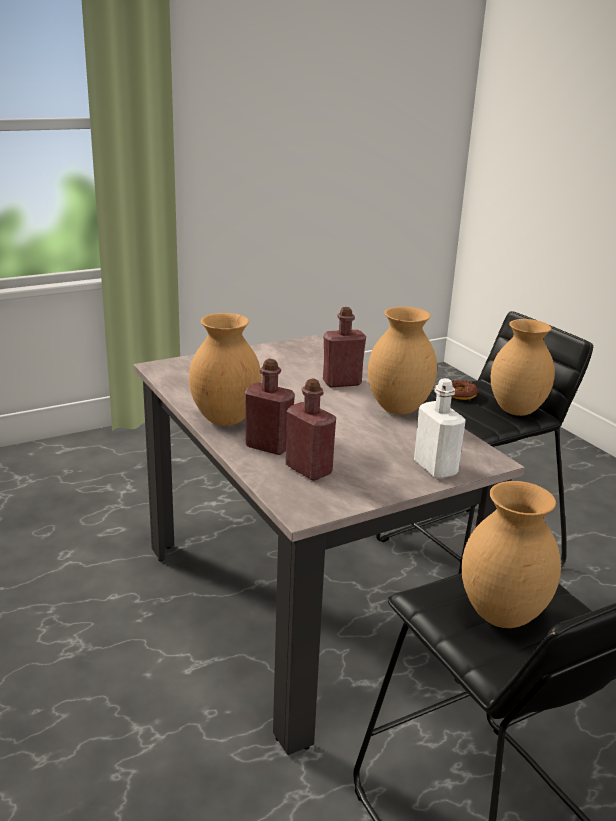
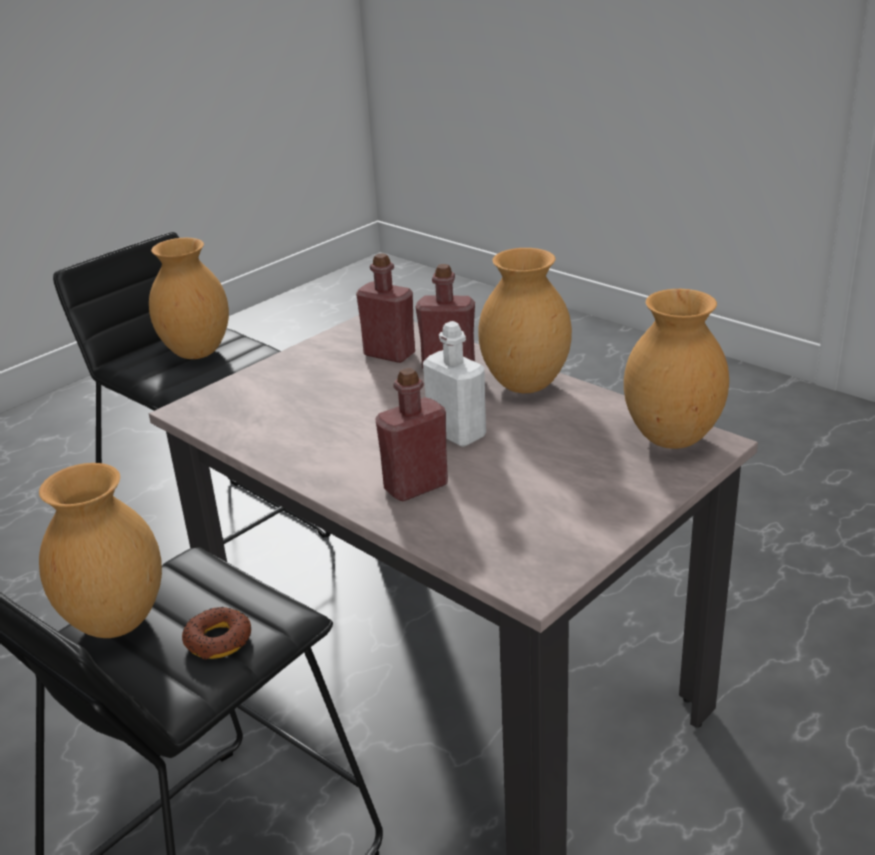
camera: 165 degrees right, 5 degrees up
(399, 409) = (311, 457): brown vase -> brown vase (670, 439)
(435, 468) = (254, 386): white bottle -> white bottle (457, 433)

